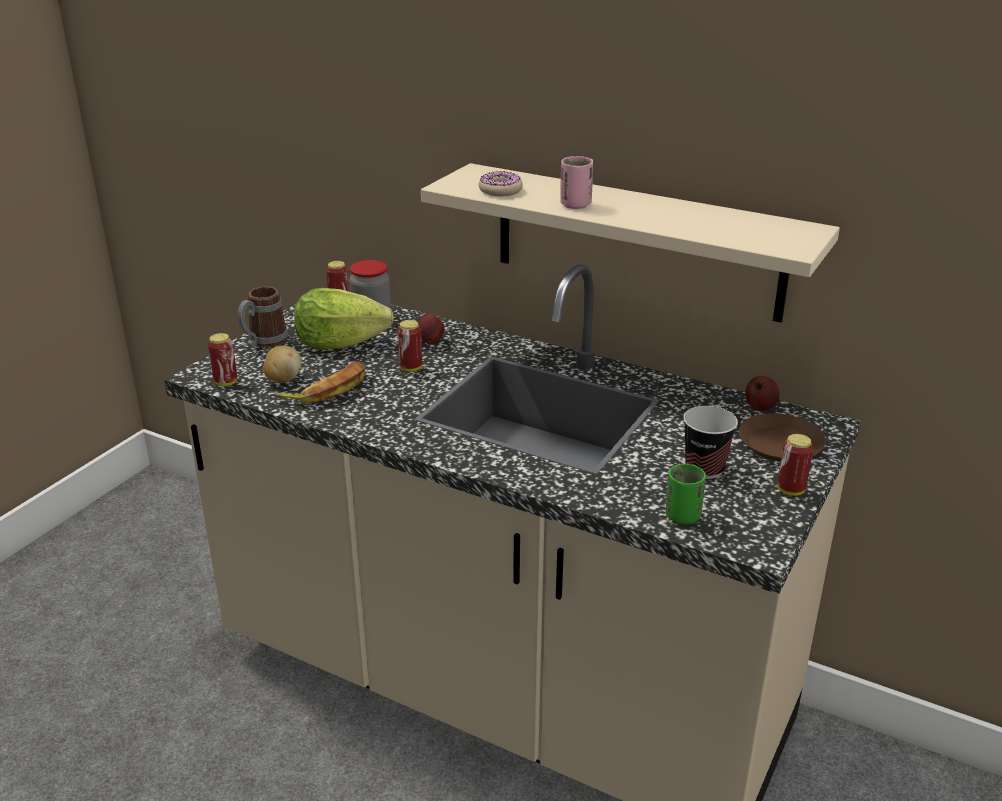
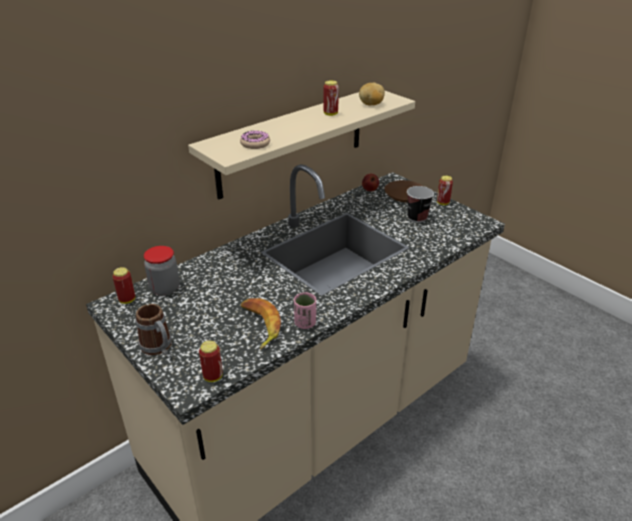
camera: 70 degrees left, 5 degrees up
(283, 379) = (229, 345): potato -> potato (371, 104)
(339, 344) = (194, 310): lettuce -> none
(411, 368) = (254, 285): can -> can (330, 114)
(429, 343) = (224, 271): apple -> none
(575, 205) = (299, 130): pink cup -> pink cup (305, 323)
(682, 516) = (454, 234): green cup -> none

